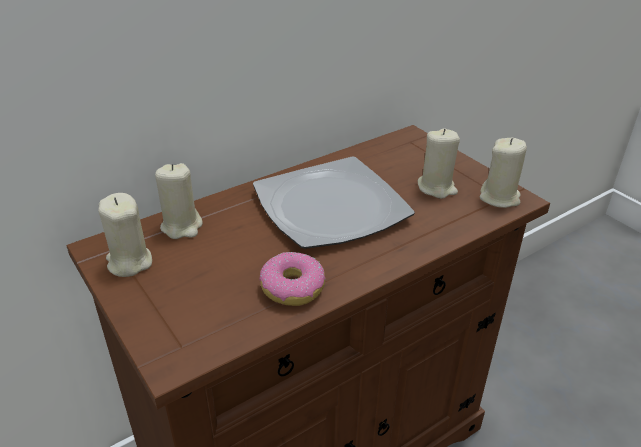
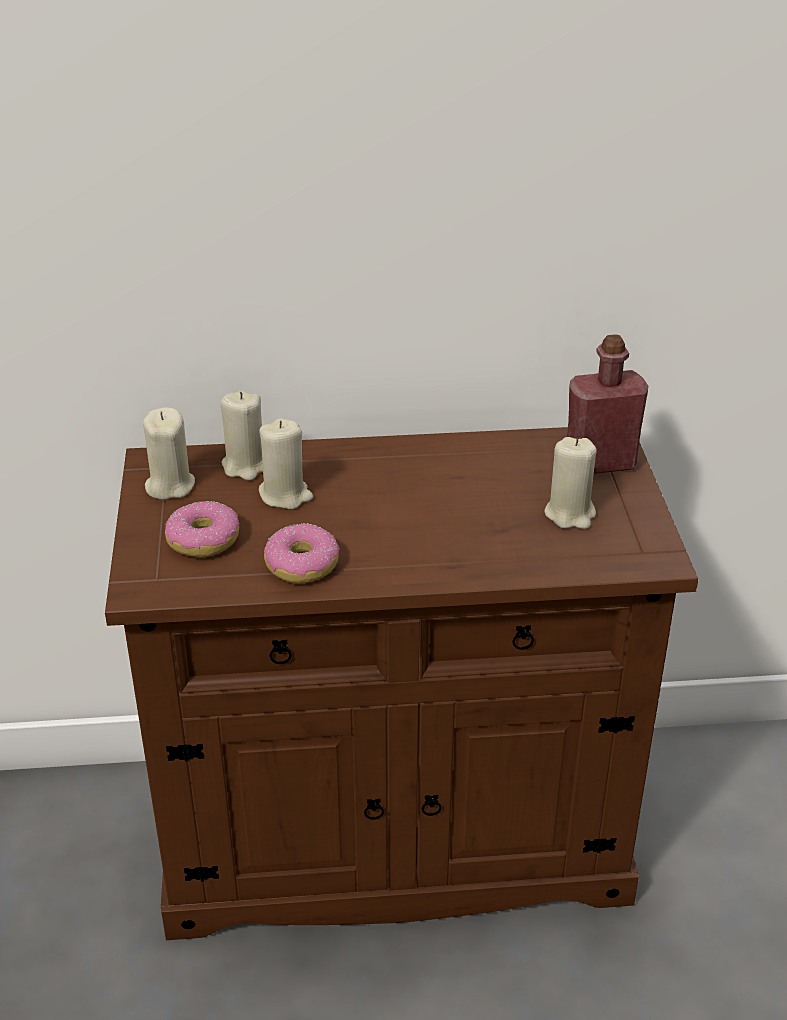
camera: 30 degrees right, 0 degrees up
(195, 297) = (203, 540): none -> donut
(331, 206) = (422, 494): plate -> none
(420, 152) = (600, 463): none -> red bottle
(499, 198) = (637, 551): beige candle -> beige candle (285, 495)

